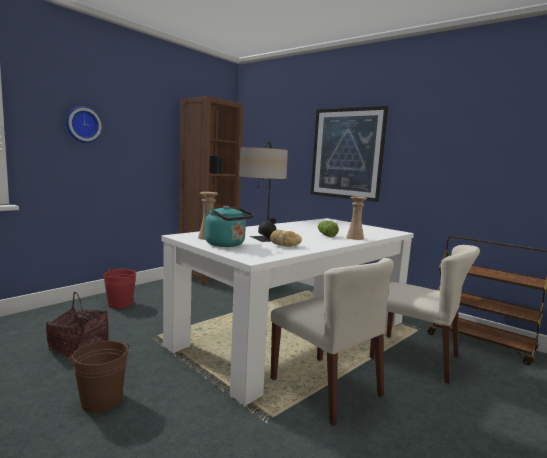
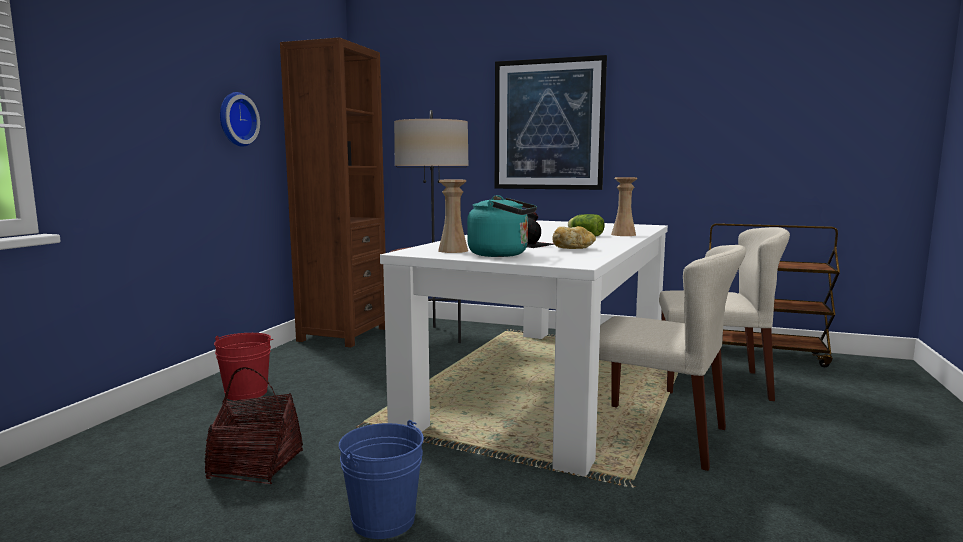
camera: 20 degrees left, 0 degrees up
(82, 124) = (144, 82): wall clock -> wall clock (235, 119)
(101, 400) = (383, 520): brown bucket -> blue bucket

